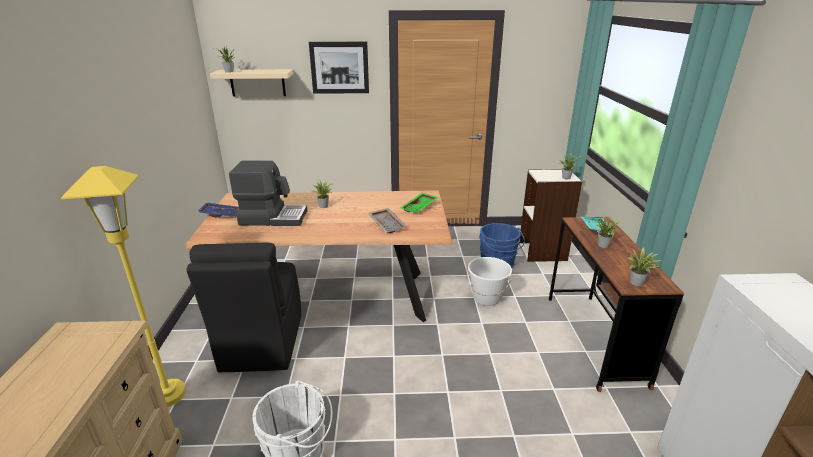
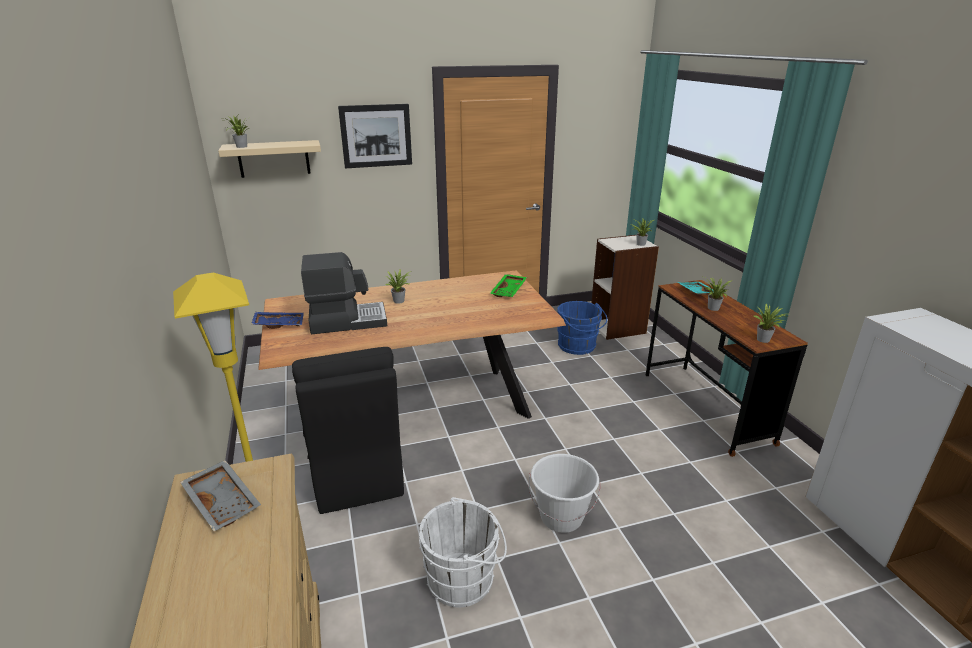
camera: 15 degrees left, 0 degrees up
(387, 225) = (487, 313): grey tray -> grey tray (224, 501)
(486, 298) = (583, 383): white bucket -> white bucket (561, 517)

